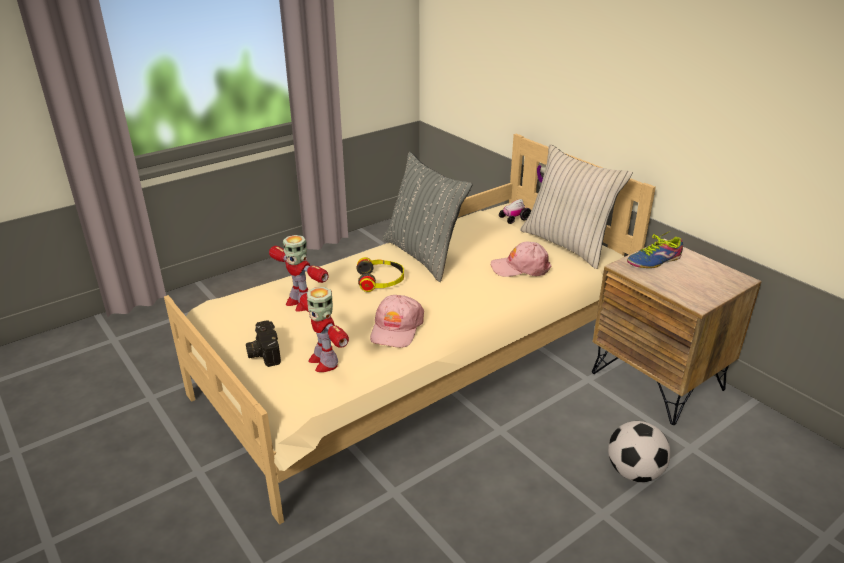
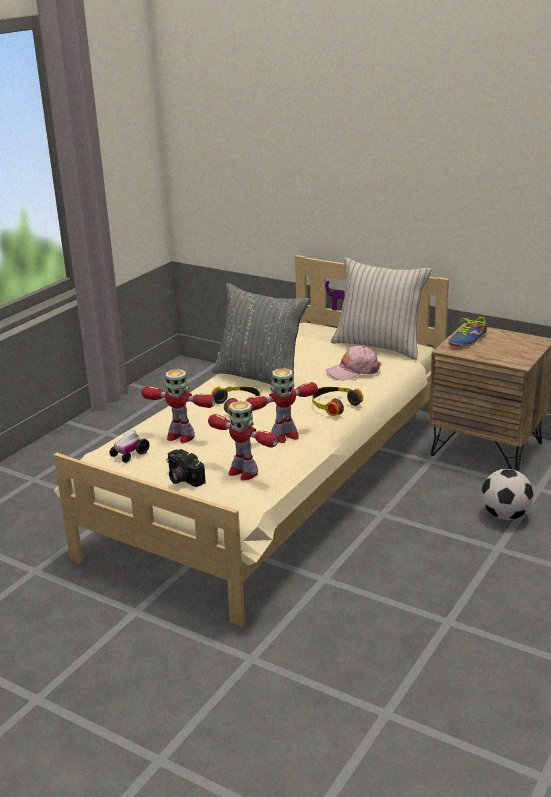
camera: 20 degrees left, 5 degrees down
(396, 328) = (284, 436): pink cap -> toy robot
(473, 304) = (334, 405): none -> headphones
(514, 218) = (317, 334): toy car -> toy car (129, 454)

